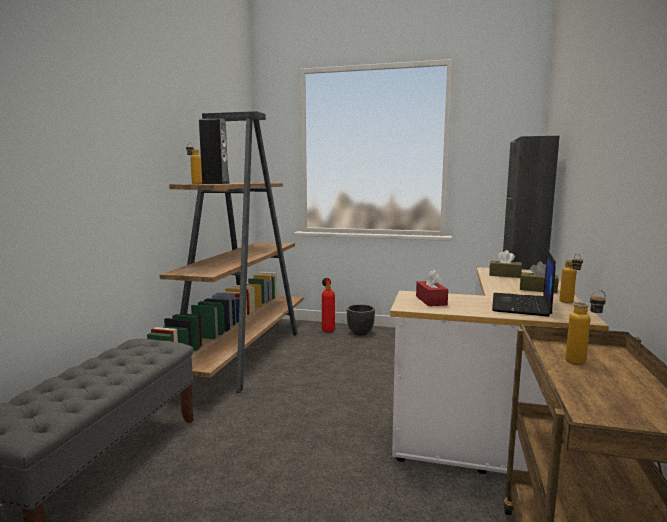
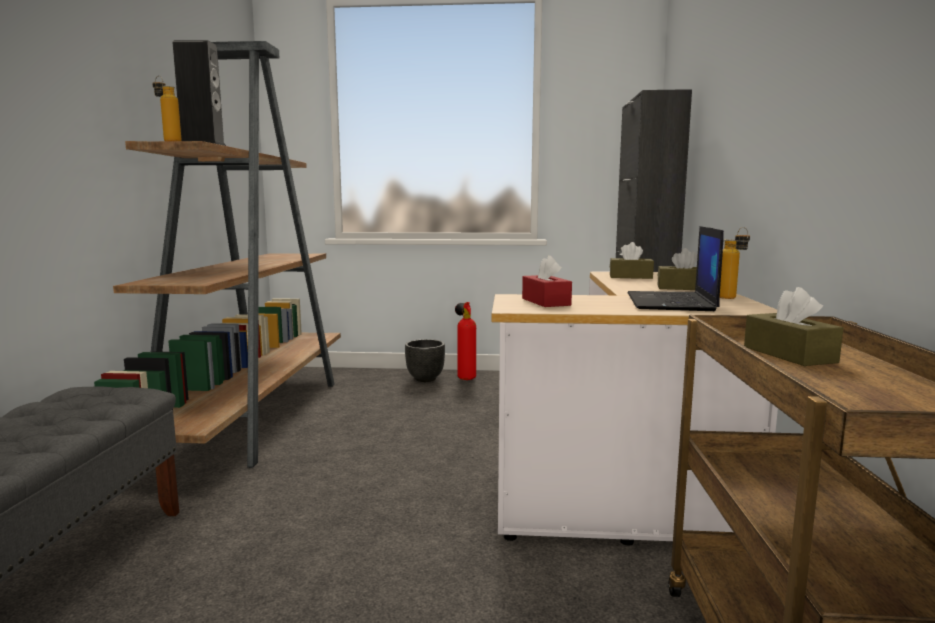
camera: 10 degrees left, 0 degrees up
(327, 330) = (378, 378): fire extinguisher -> fire extinguisher (465, 378)
(582, 361) = (789, 354): bottle -> brown tissue box

